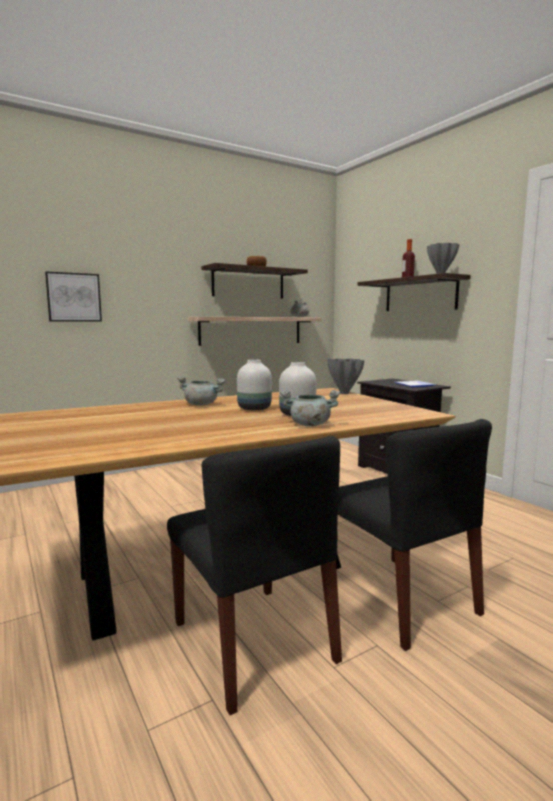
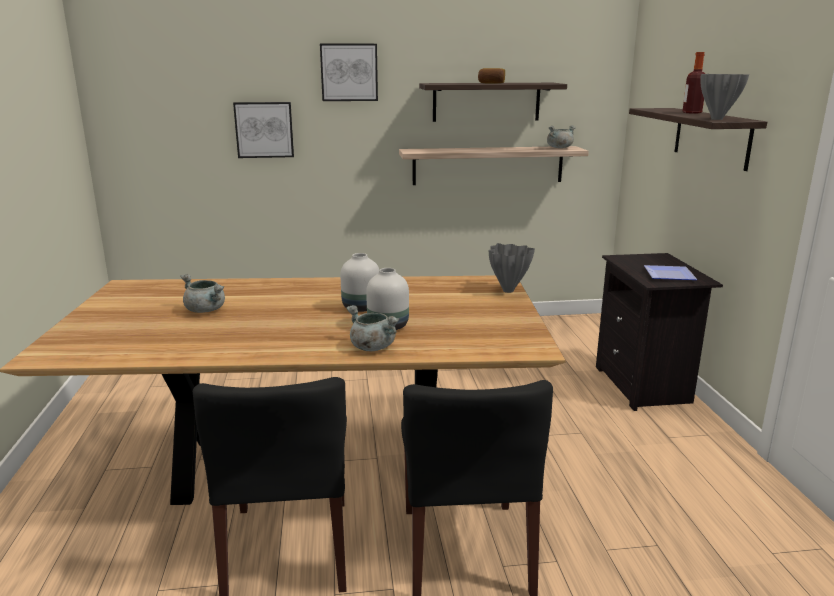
camera: 25 degrees right, 10 degrees up
(147, 253) = (349, 72): none -> picture
(202, 404) = (321, 291): grey cooking pot -> grey cooking pot (206, 310)

